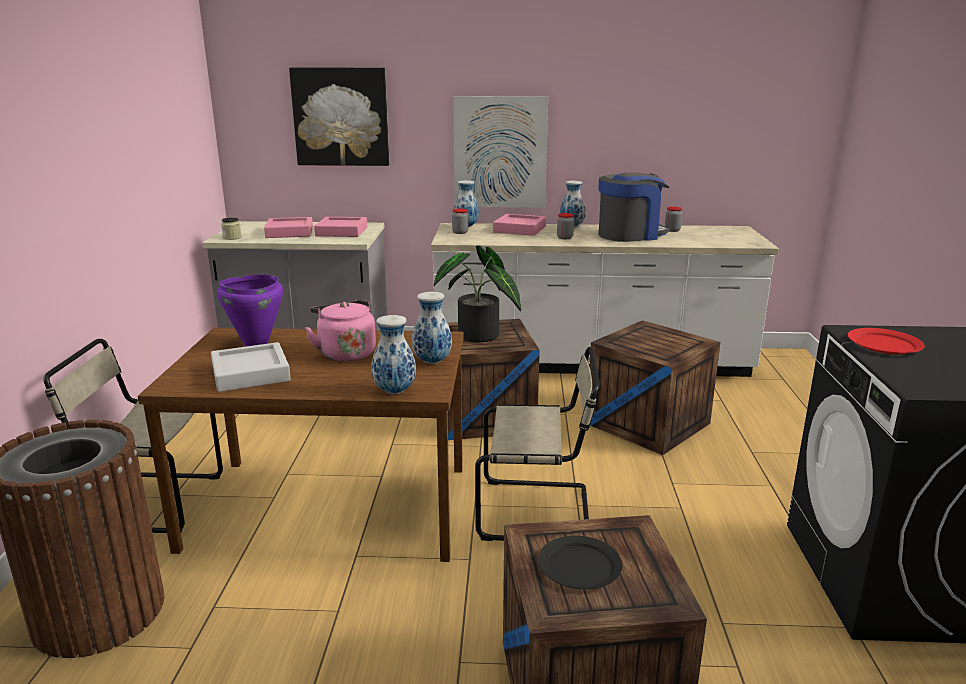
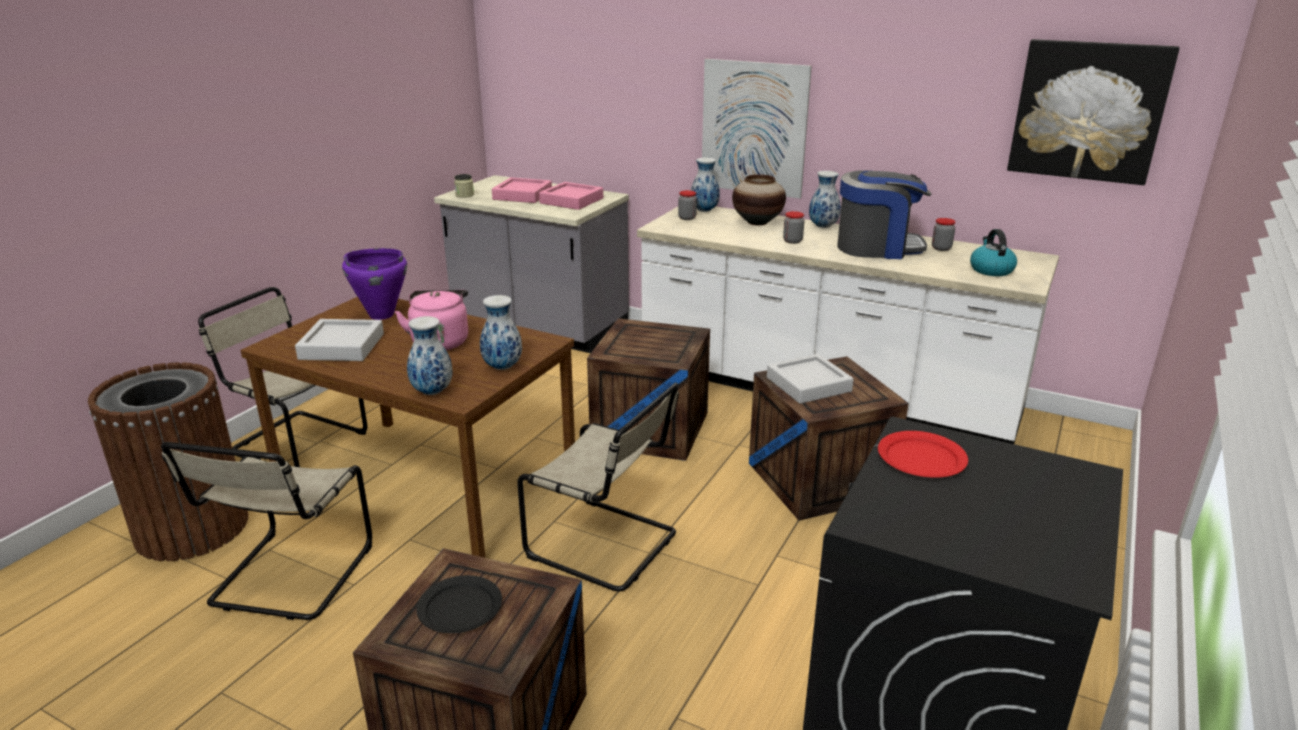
camera: 25 degrees right, 5 degrees up
(263, 626) = (289, 578): none -> beige chair
(341, 117) = (592, 74): picture -> picture (1088, 111)
(479, 337) = (642, 343): potted plant -> none
(519, 229) = (757, 222): pink tray -> vase
(640, 342) = (808, 384): none -> grey tray
(723, 238) = (991, 270): none -> kettle

